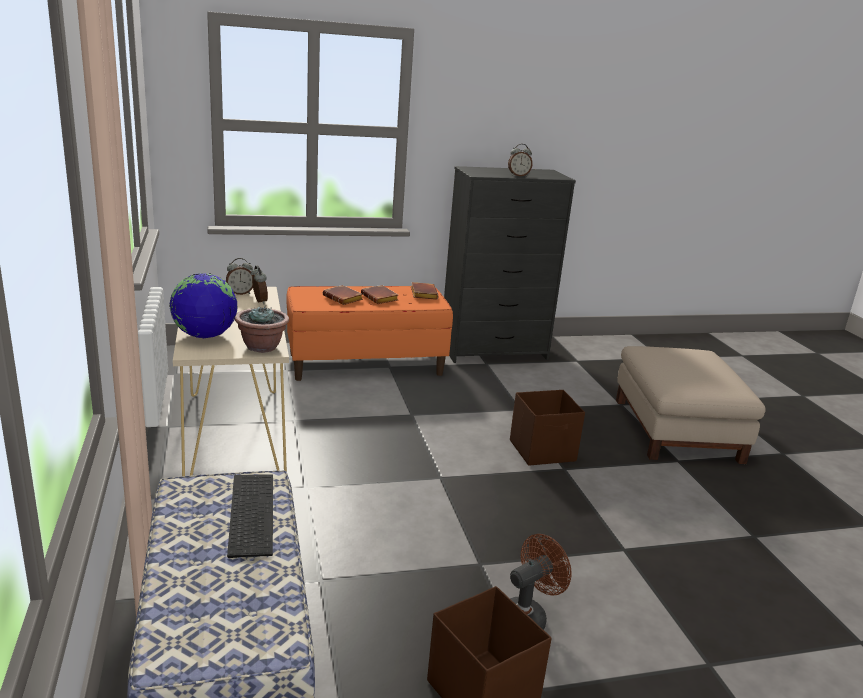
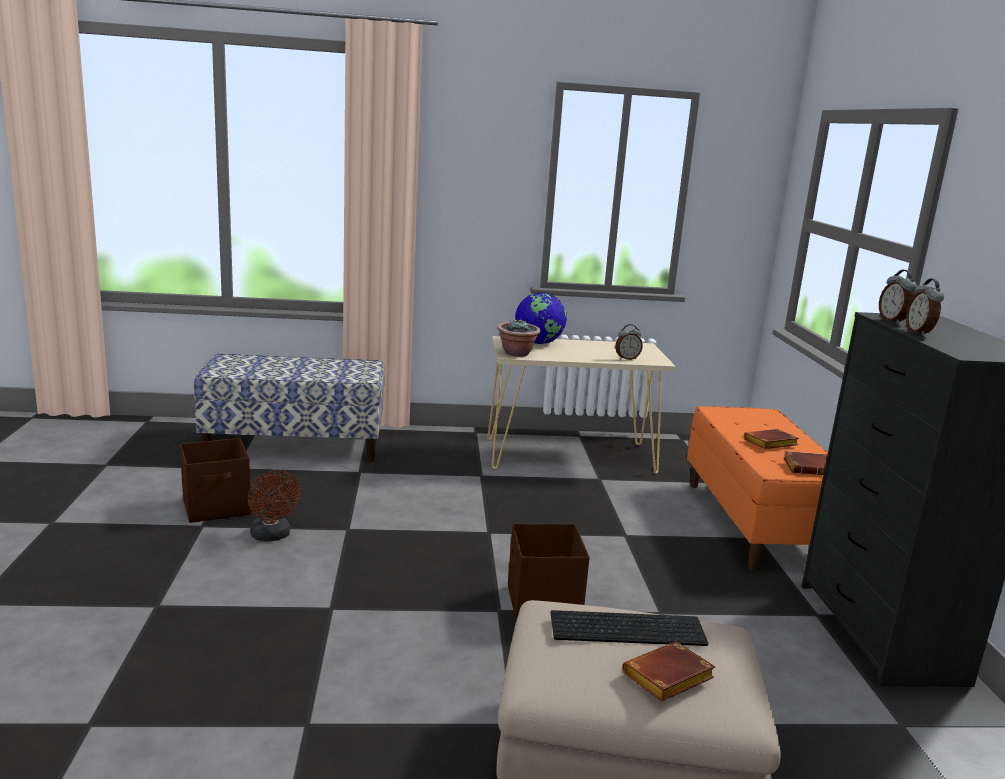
camera: 100 degrees right, 5 degrees down
(240, 293) = (646, 355): alarm clock -> alarm clock (893, 321)
(249, 513) = (332, 373): keyboard -> keyboard (628, 627)
(344, 299) = (752, 427): brown book -> brown book (667, 679)

